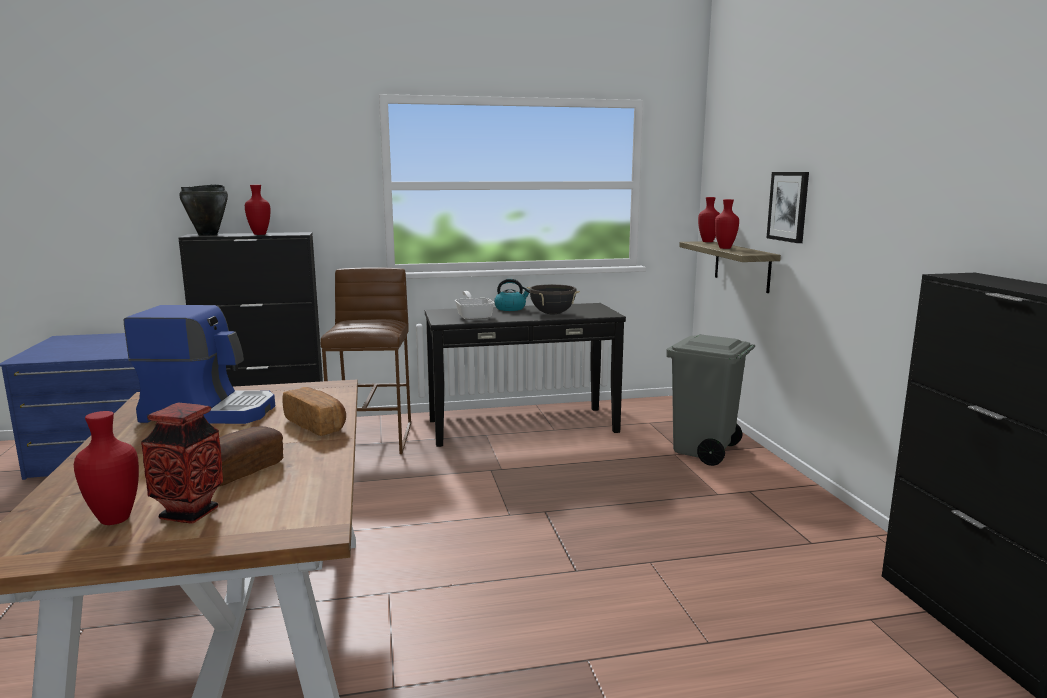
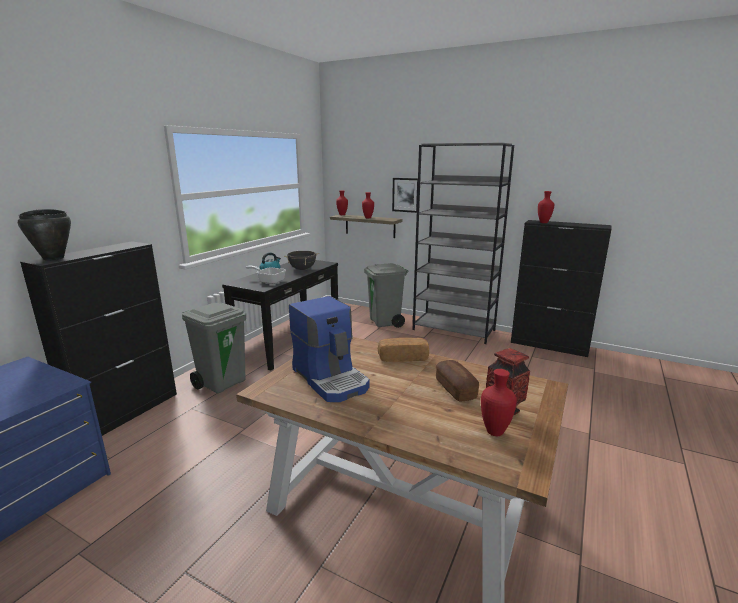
camera: 50 degrees left, 5 degrees up
(210, 411) = (331, 378): coffee machine -> coffee machine turned 105 degrees clockwise
(259, 234) = (105, 250): red vase -> red vase (543, 223)
(374, 438) = (222, 382): brown stool -> grey trash can
(804, 507) = (454, 330): none -> grey bookcase

